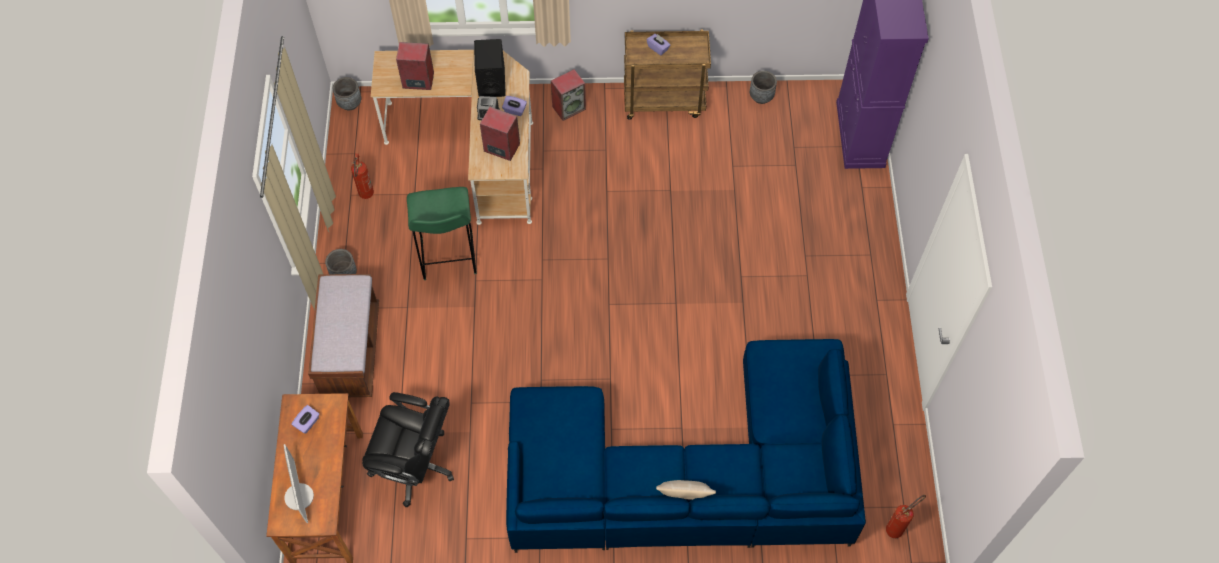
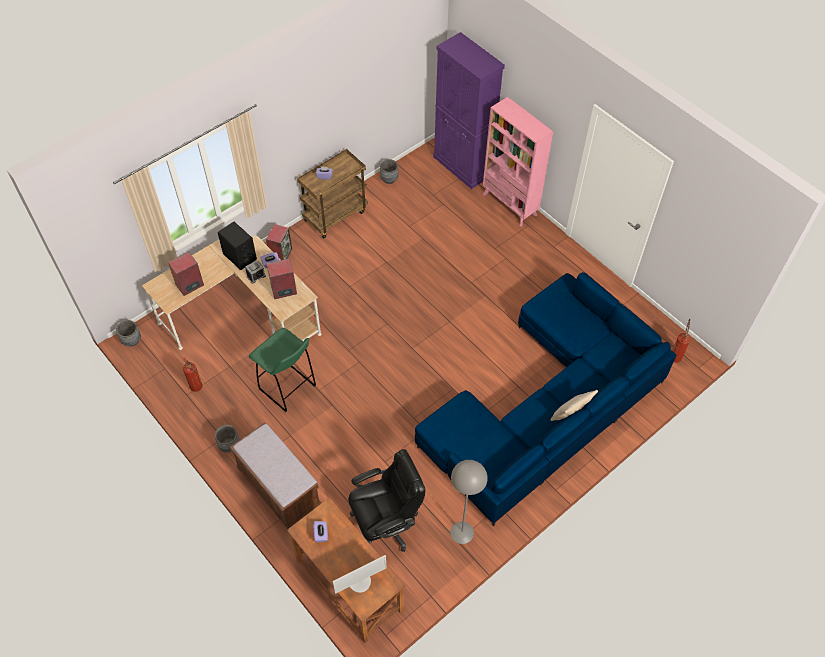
camera: 40 degrees left, 5 degrees down
(299, 496) = (359, 581): monitor -> monitor turned 120 degrees clockwise
(478, 534) = (462, 532): none -> grey floor lamp
(872, 216) = (509, 205): none -> pink bookcase

